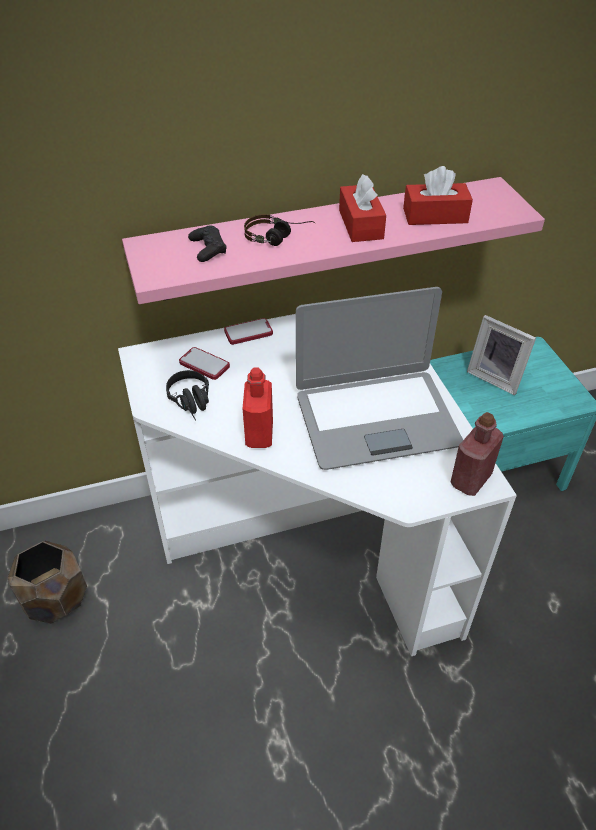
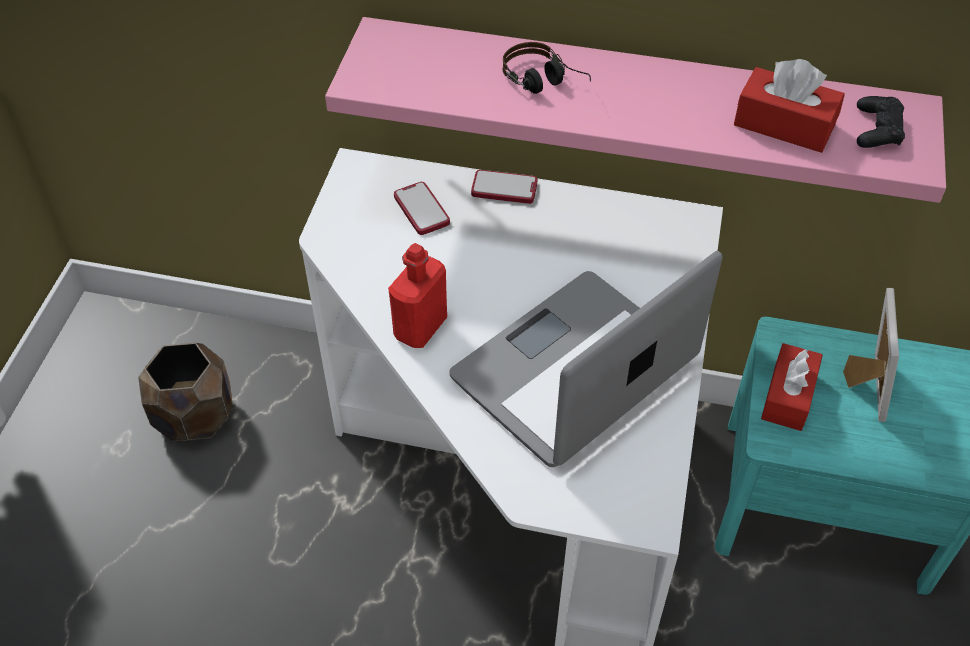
camera: 30 degrees right, 5 degrees up
(193, 403) = (373, 255): black headphones -> none
(208, 249) = (449, 67): black game controller -> black game controller (877, 129)
(360, 224) = (669, 101): red tissue box -> red tissue box (788, 396)
(376, 418) = (575, 371): laptop -> laptop turned 120 degrees clockwise
(470, 479) = (633, 506): red bottle -> none
(495, 377) = (863, 385): picture frame -> picture frame turned 150 degrees counterclockwise

